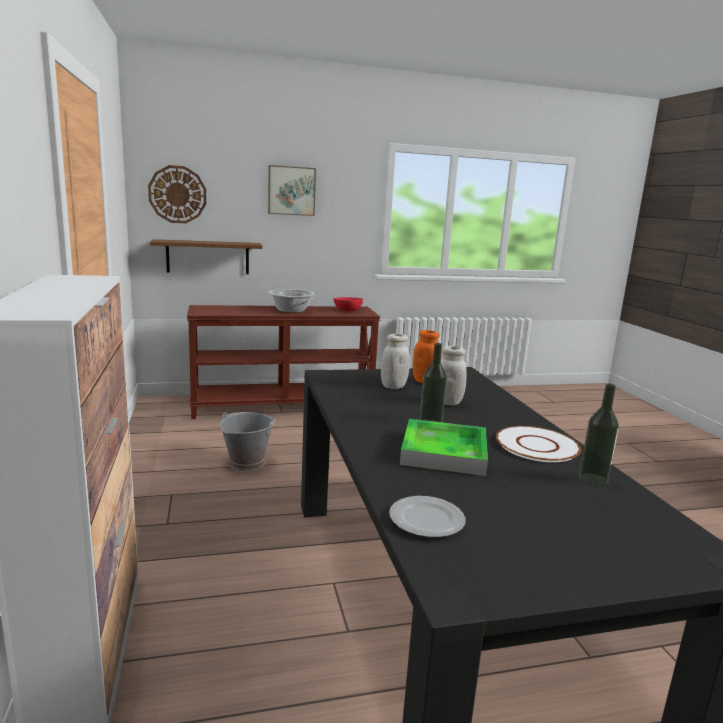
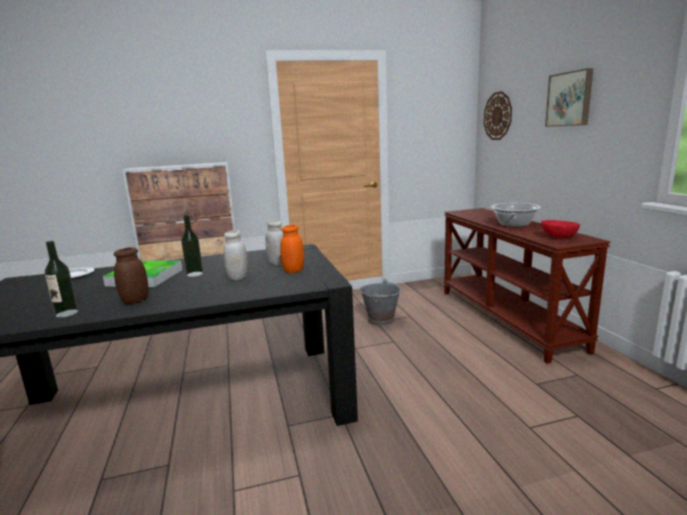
camera: 90 degrees right, 0 degrees up
(208, 257) = (509, 169): brown shelf -> none
(536, 445) = (135, 301): white plate -> brown jar

